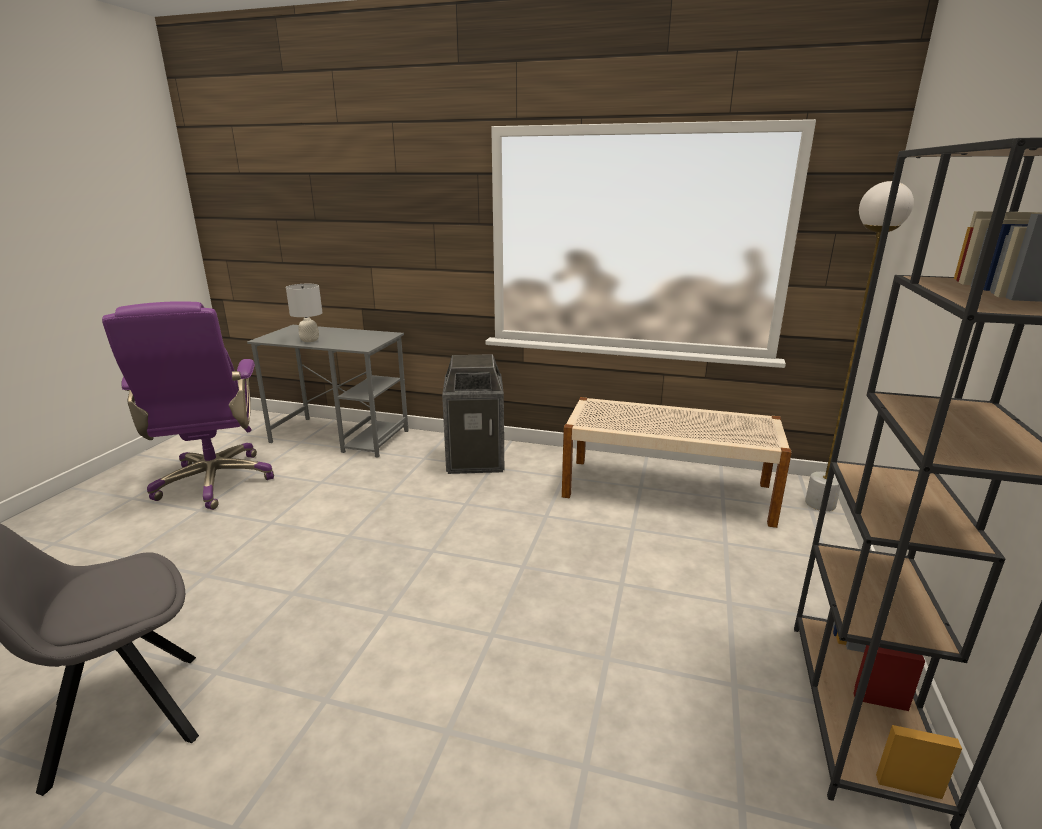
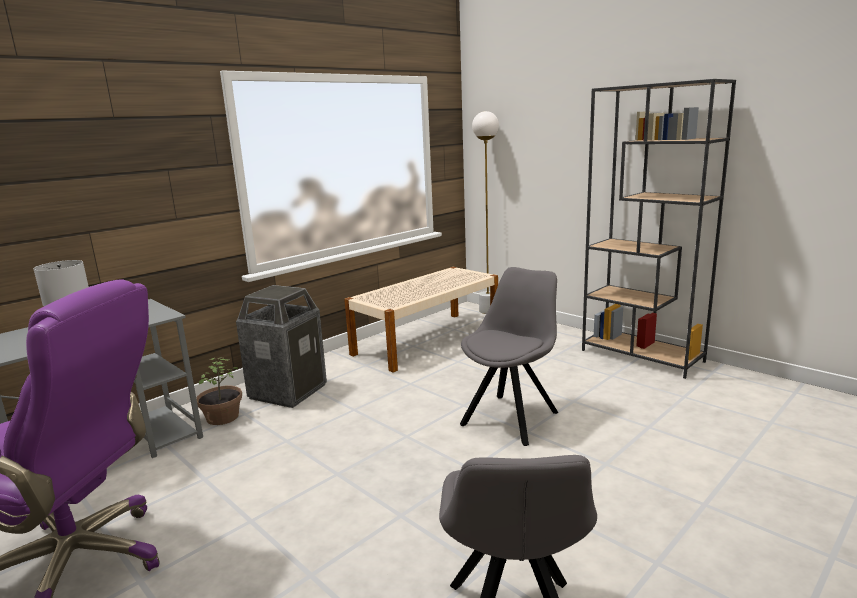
camera: 60 degrees left, 5 degrees down
(412, 452) = (222, 417): none -> potted plant
(515, 612) = (511, 418): none -> grey chair

